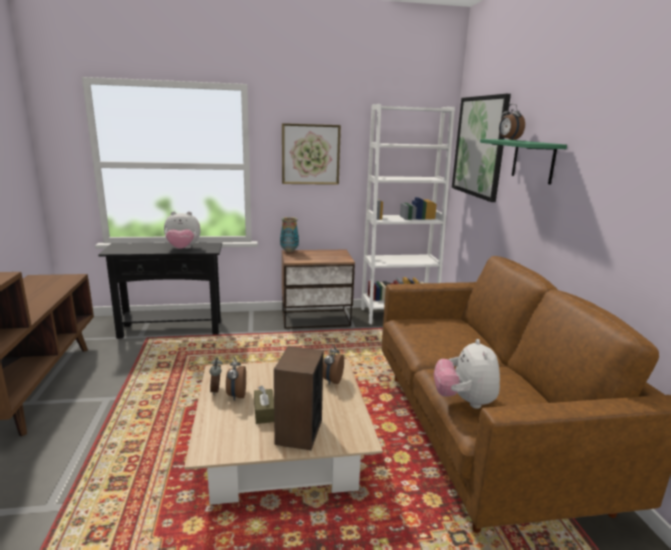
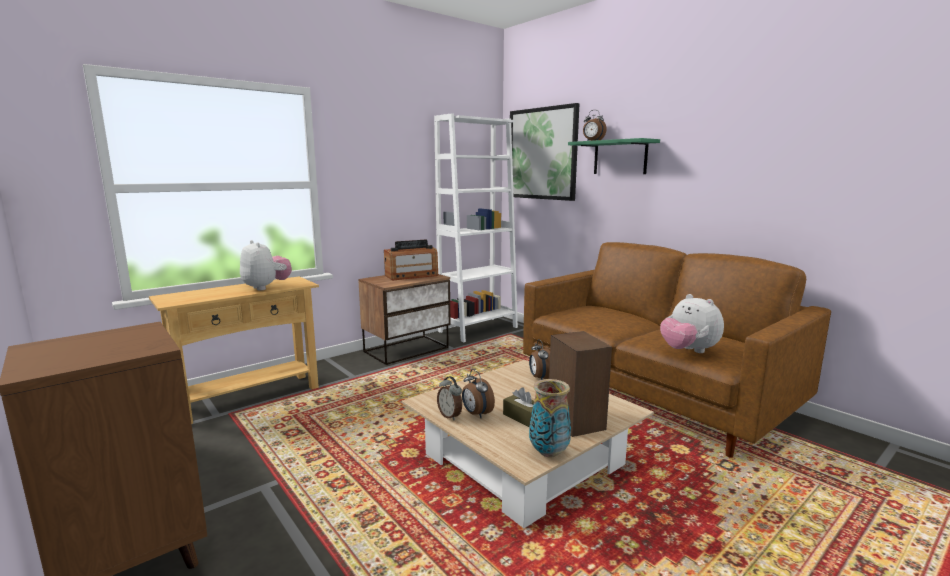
camera: 30 degrees left, 5 degrees down
(171, 329) = (250, 397): black console table -> beige console table
(183, 249) = (266, 287): plush toy -> plush toy turned 90 degrees counterclockwise
(289, 251) = (369, 278): vase -> vase (549, 453)
(310, 154) = (380, 168): picture -> none
(325, 254) = (411, 276): none -> radio

